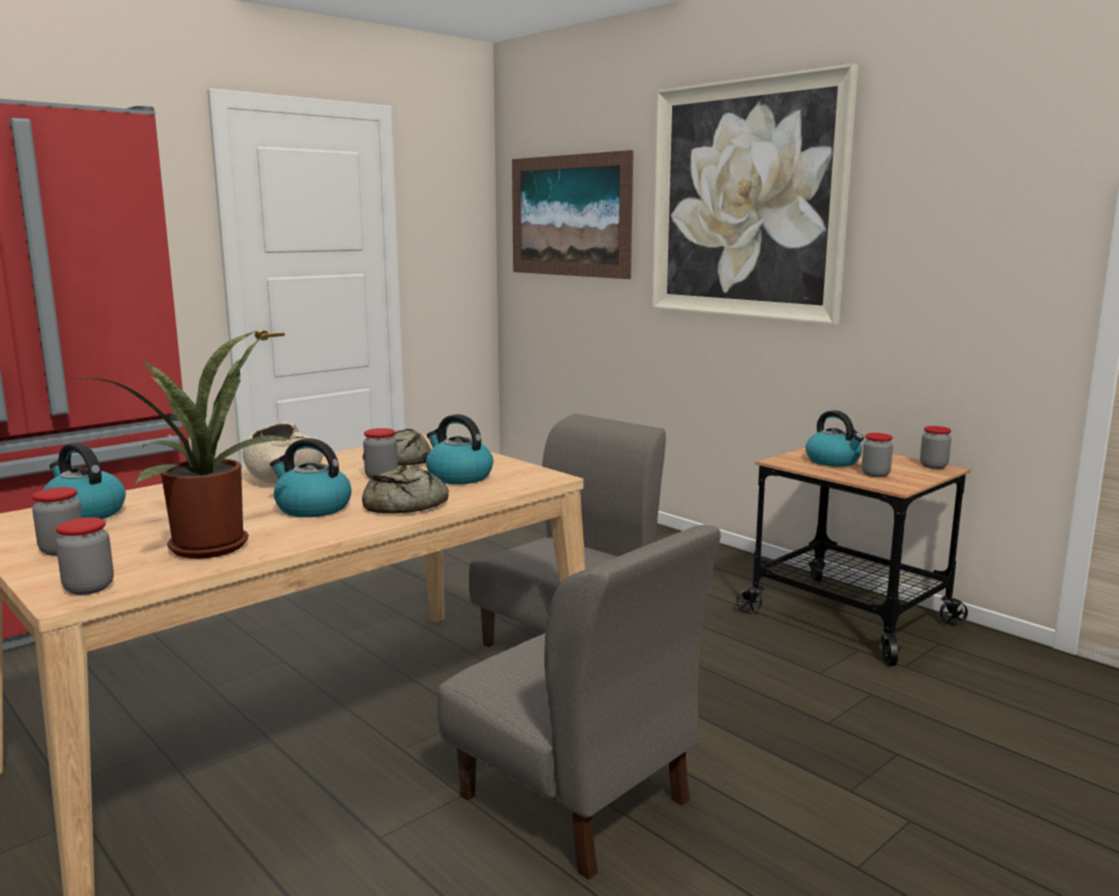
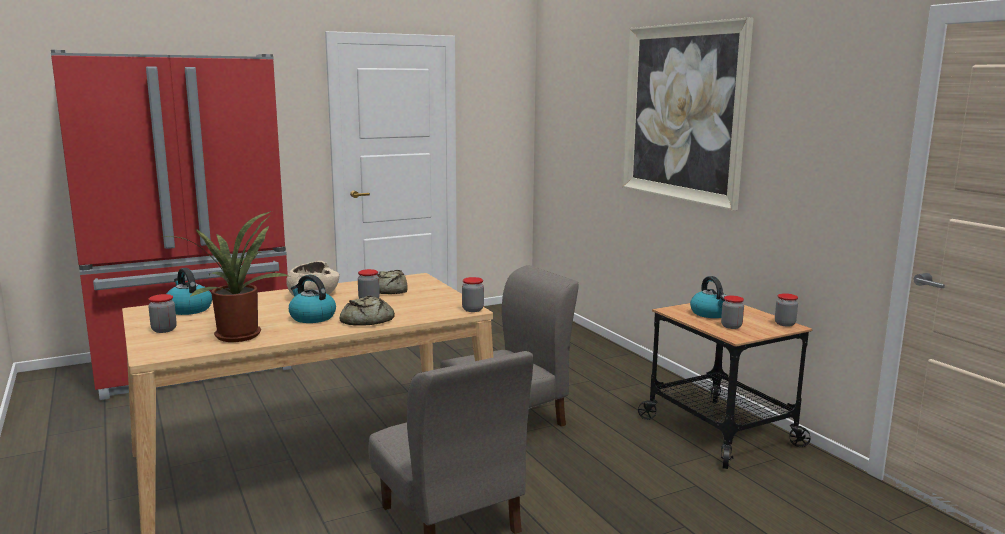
camera: 15 degrees right, 0 degrees up
(89, 588) = (163, 352): jar -> jar (472, 309)
(458, 477) = (415, 304): kettle -> none
(569, 216) = (577, 114): picture -> none

